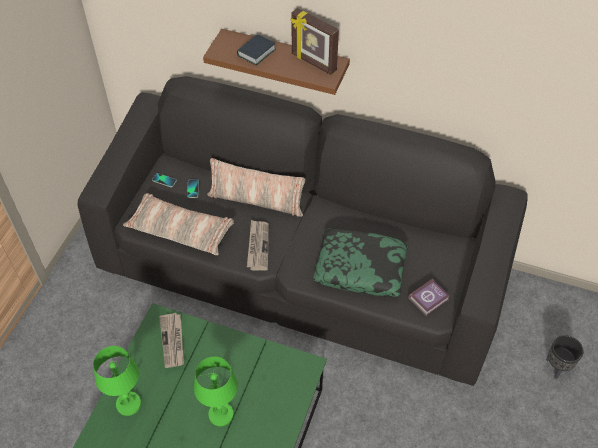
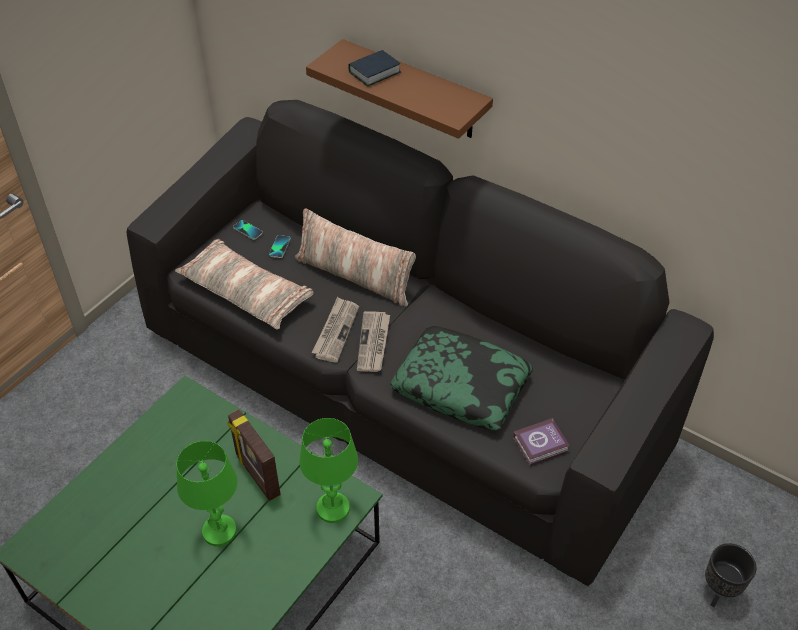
camera: 15 degrees right, 5 degrees down
(128, 404) = (109, 490): green table lamp -> green table lamp (332, 508)
(173, 341) = (193, 427): newspaper -> newspaper (373, 343)
(313, 63) = (442, 95): picture frame -> picture frame (257, 475)

